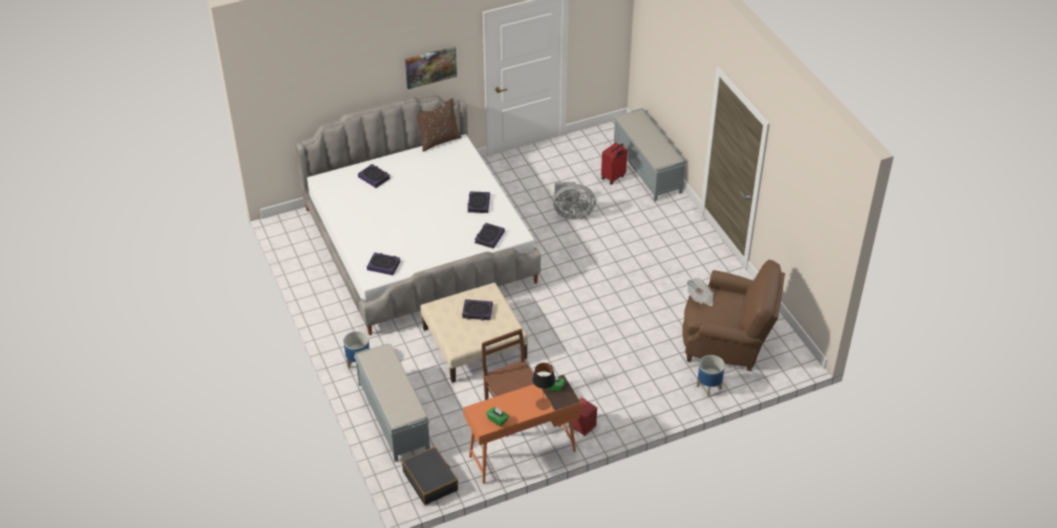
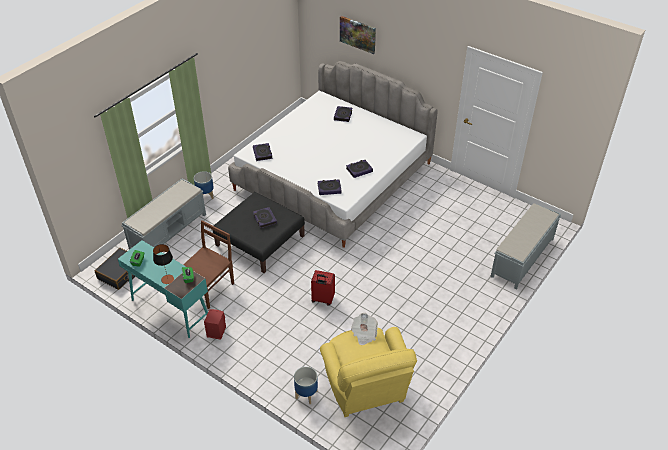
camera: 60 degrees right, 0 degrees up
(430, 67) = (420, 66): picture -> picture (358, 34)
(438, 140) = (407, 126): brown pillow -> none
(474, 343) = (260, 241): beige ottoman -> black ottoman
(522, 454) = (170, 309): orange desk -> turquoise desk
(572, 214) = (432, 236): grey fan -> none
(613, 177) = (493, 242): red suitcase -> red suitcase (322, 299)
(728, 343) = (366, 388): brown armchair -> yellow armchair

